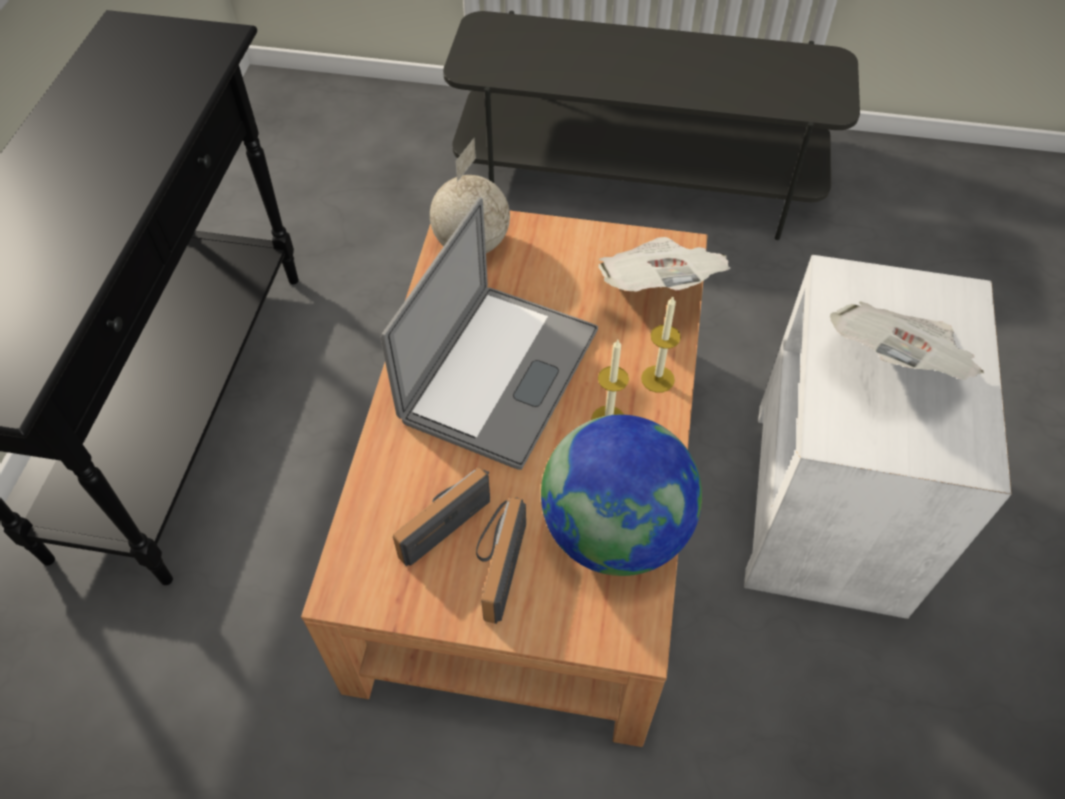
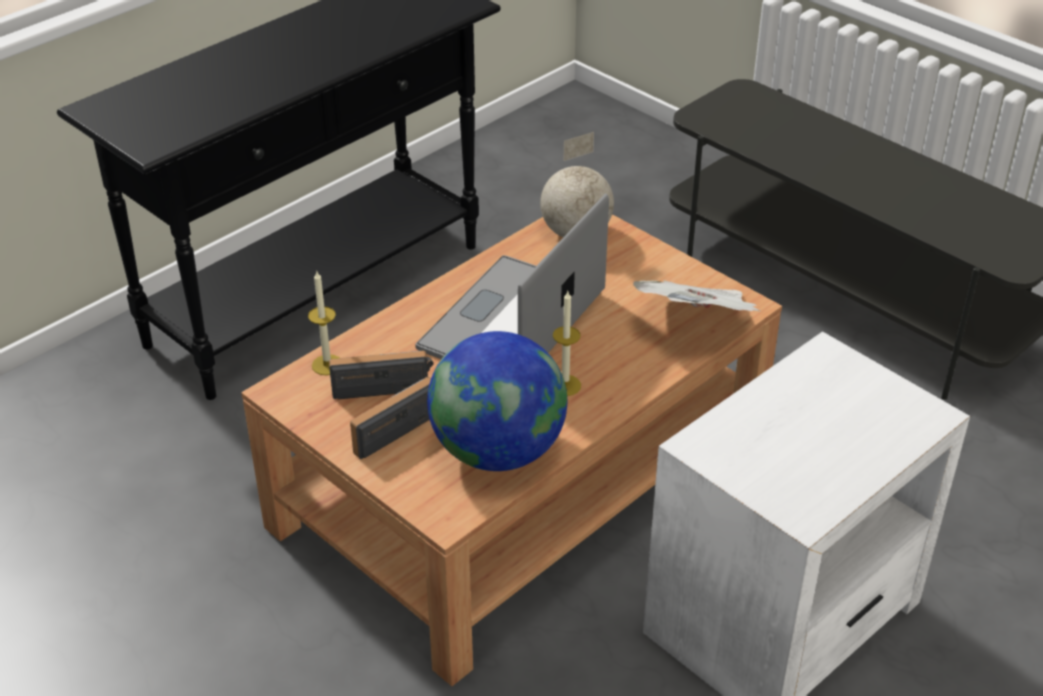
camera: 35 degrees right, 15 degrees down
(500, 374) = (512, 321): laptop -> laptop turned 150 degrees clockwise
(657, 379) = (632, 378): candle -> candle (327, 365)
(896, 363) = (809, 427): newspaper -> none

